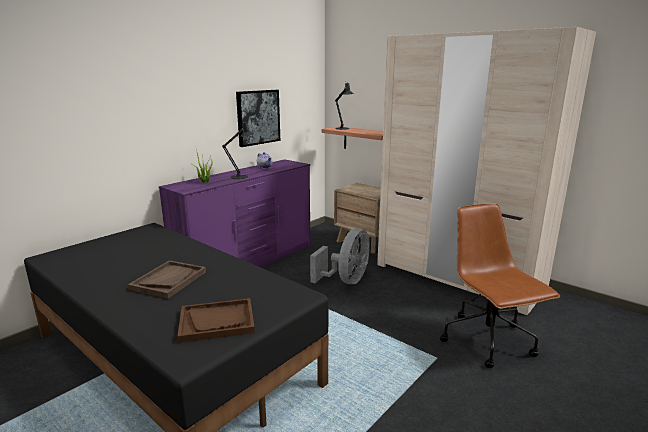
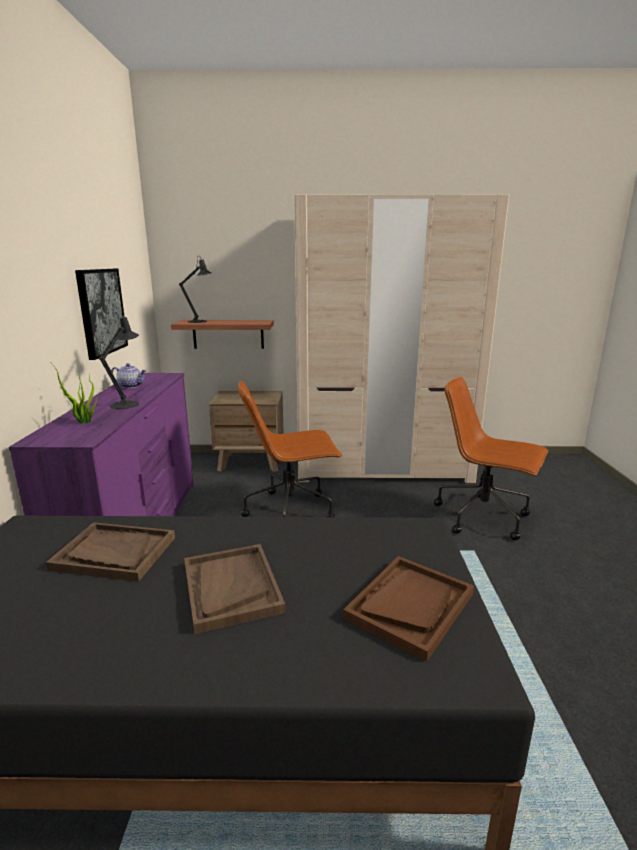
camera: 40 degrees left, 0 degrees up
(157, 250) = (114, 553): none -> brown tray
(346, 280) = (291, 510): grey fan -> brown office chair

